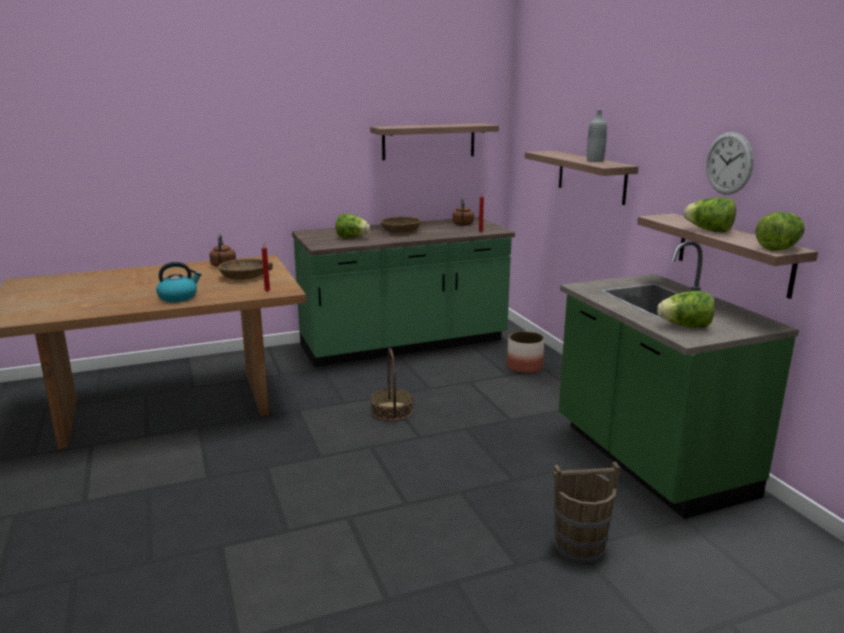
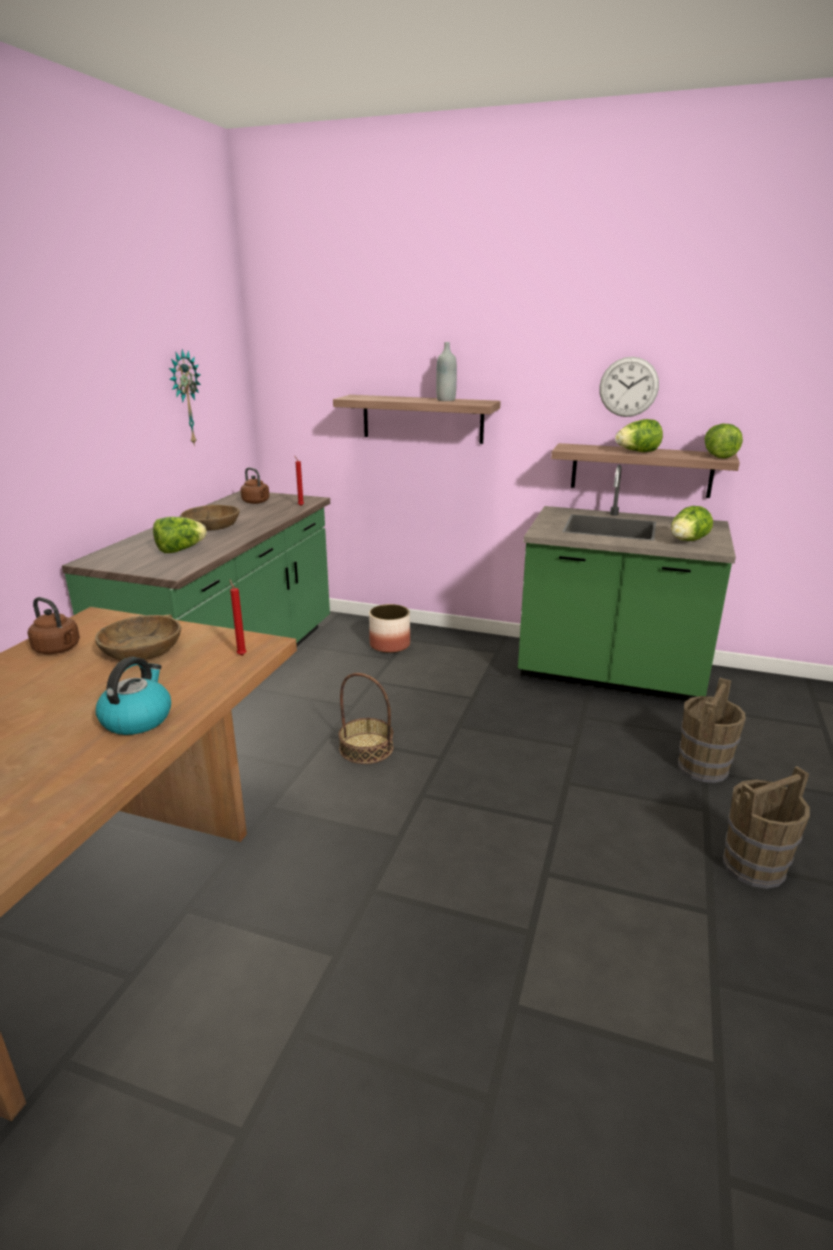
camera: 50 degrees left, 5 degrees up
(429, 141) = (184, 398): shelf -> wall clock
(471, 608) = (754, 866): none -> brown bucket

